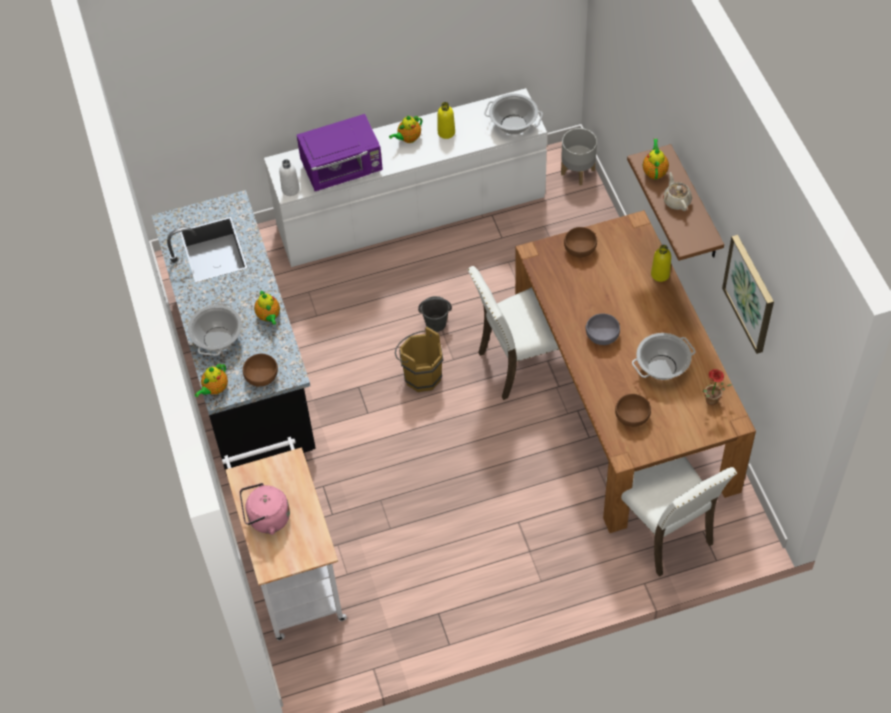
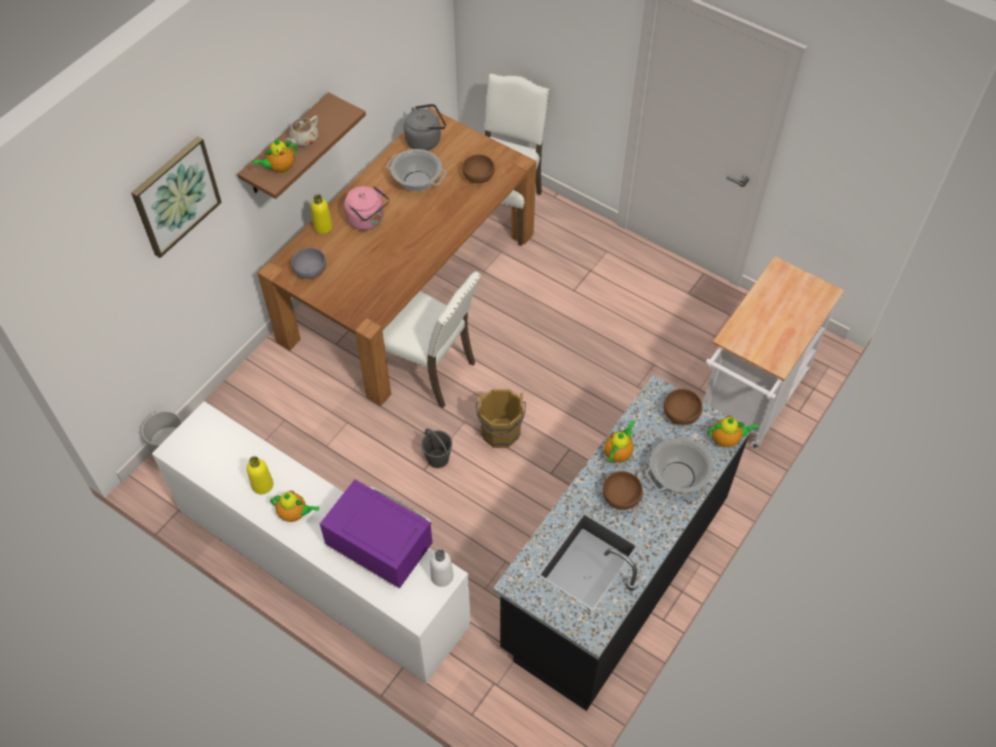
camera: 130 degrees left, 0 degrees up
(266, 519) = (793, 320): pink kettle -> pink kettle (368, 220)
(513, 125) = (213, 433): cooking pot -> none
(580, 248) = (336, 293): brown bowl -> brown bowl (620, 497)
(602, 336) = (418, 230): grey bowl -> grey bowl (310, 270)
(711, 402) = (425, 140): potted plant -> grey kettle
(750, 293) = (366, 58): picture -> picture (175, 196)

